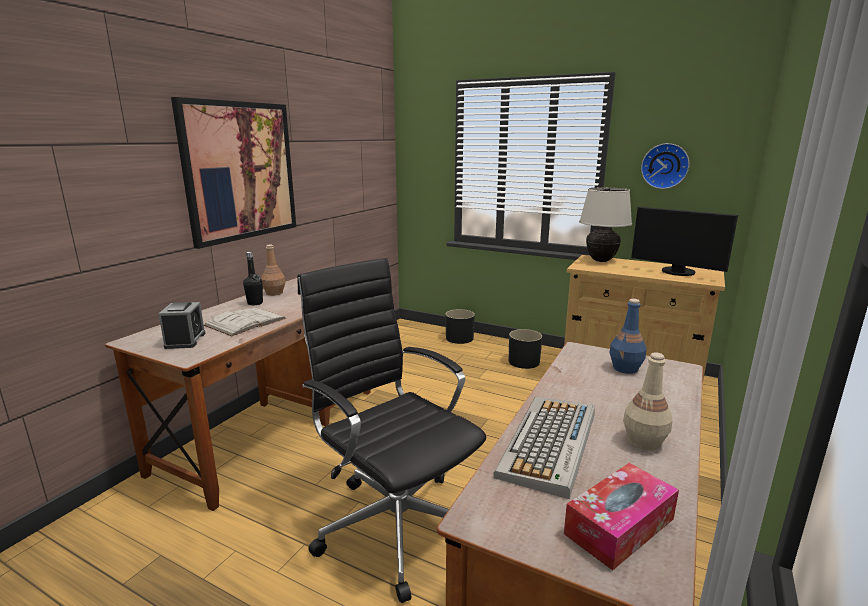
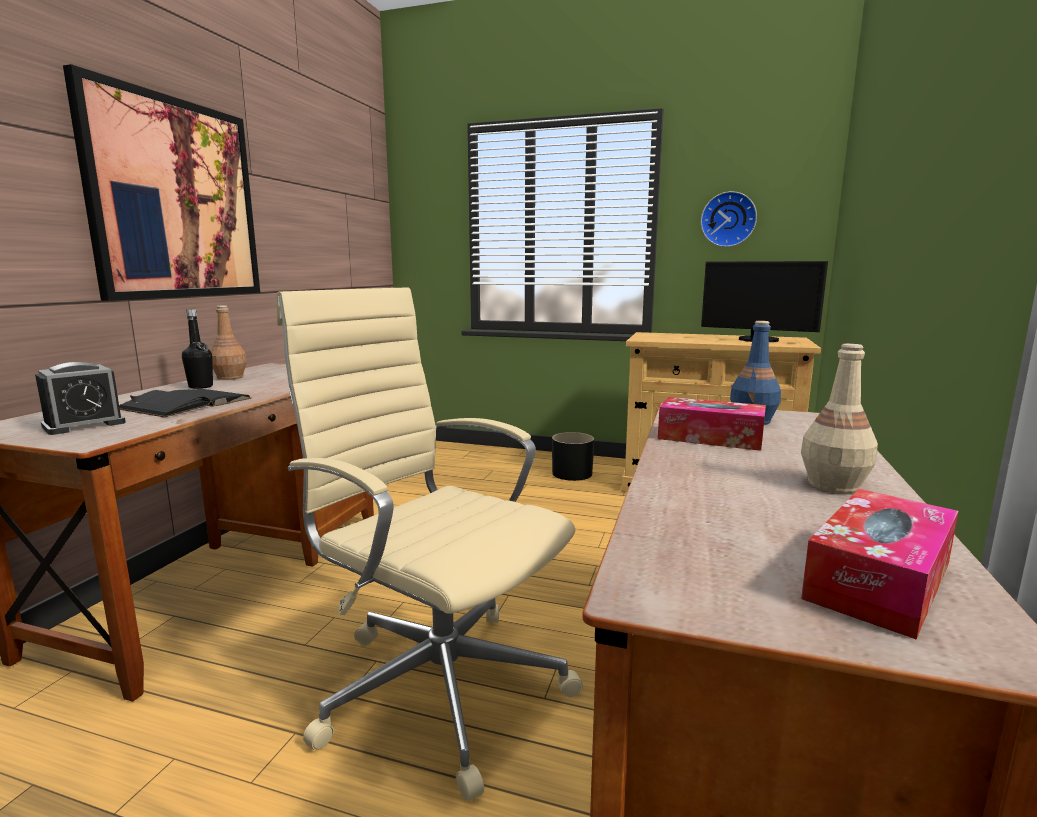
camera: 10 degrees left, 5 degrees down
(185, 340) = (84, 424): alarm clock -> alarm clock turned 60 degrees clockwise
(245, 322) = (186, 403): white book -> black book
(395, 523) = (438, 684): black office chair -> beige office chair
(459, 338) = (484, 454): black planter -> none
(550, 444) = (705, 496): keyboard -> none
(583, 385) = (710, 438): none -> tissue box
(601, 260) = (663, 335): beige table lamp -> none

